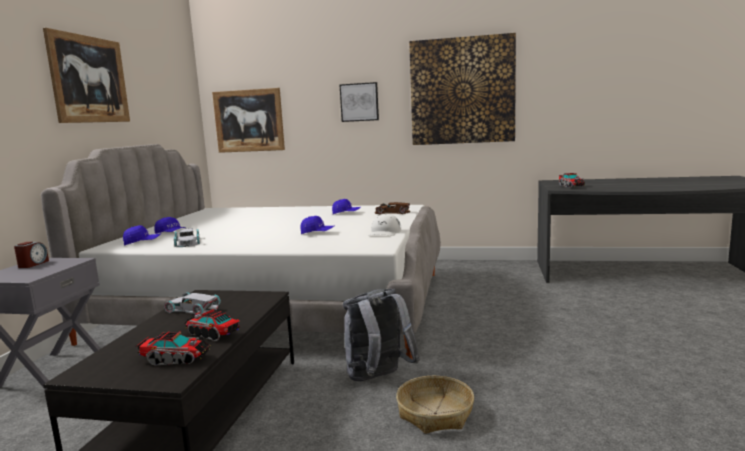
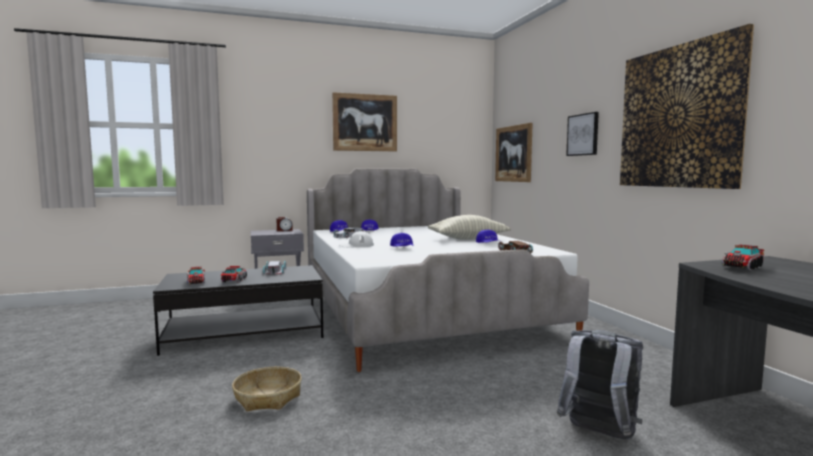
camera: 60 degrees right, 5 degrees down
(305, 214) = (468, 239): none -> pillow
(378, 378) = (315, 367): grey backpack -> grey backpack (598, 435)
(384, 232) = (425, 258): white cap -> white cap (355, 245)

